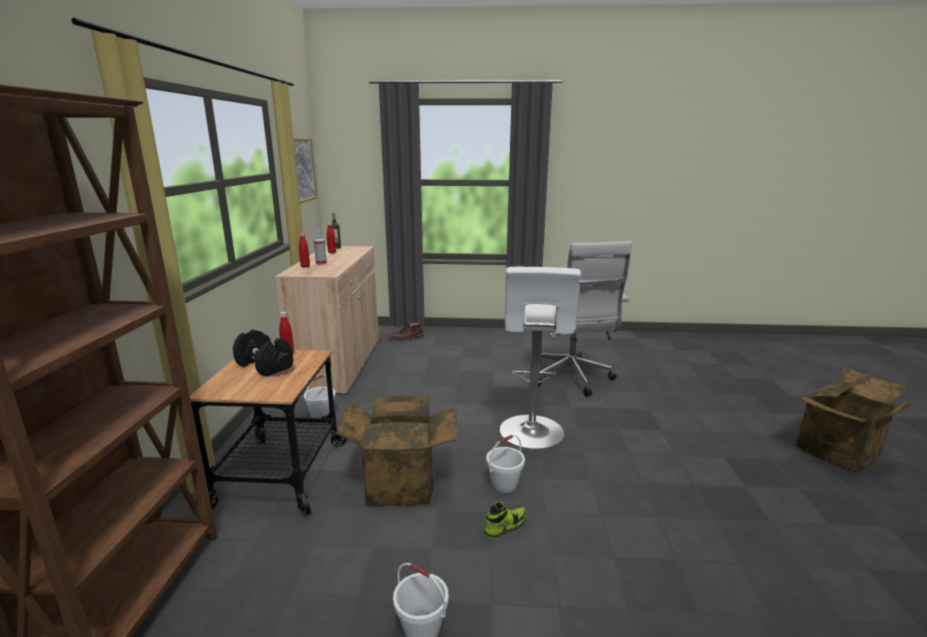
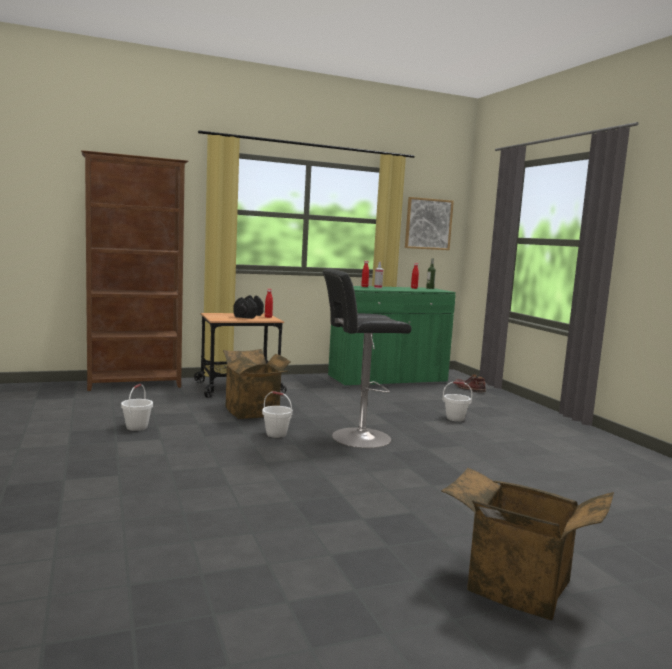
camera: 65 degrees right, 10 degrees down
(321, 416) = (309, 386): white bucket -> white bucket (455, 418)
(340, 364) = (388, 380): beige cabinet -> green cabinet
(505, 527) = (229, 437): shoe -> none
(532, 434) = (357, 438): white stool -> black stool
(571, 379) = (489, 447): white office chair -> none

